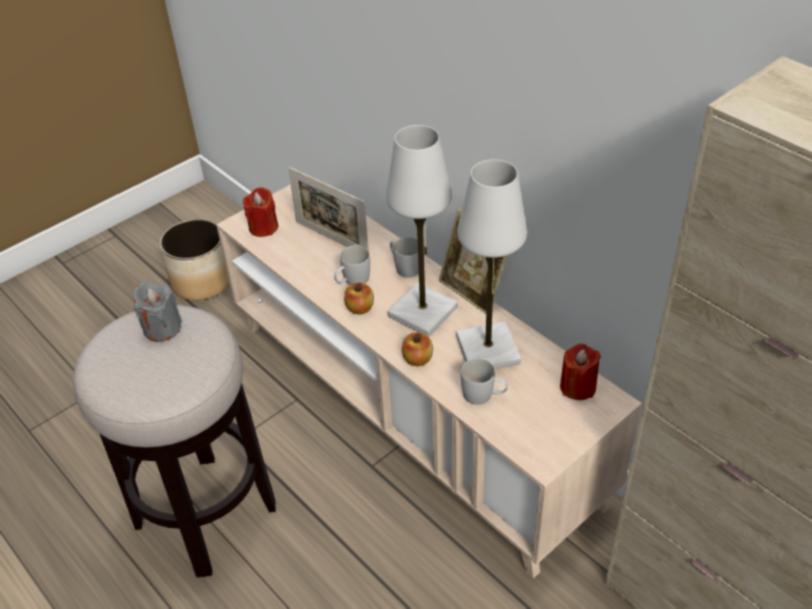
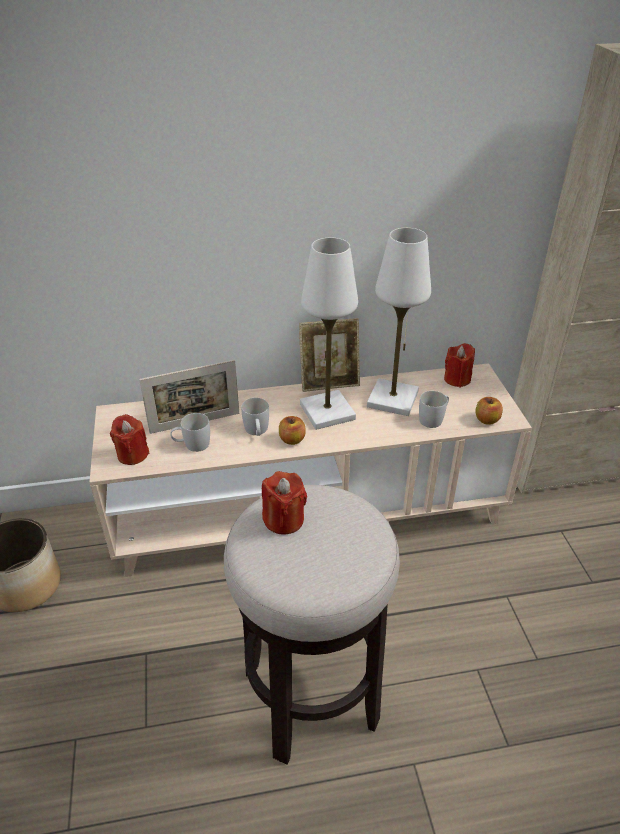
camera: 60 degrees left, 5 degrees down
(162, 328) = (284, 519): grey candle -> red candle
(404, 267) = (270, 401): white mug -> white mug (192, 445)
(417, 359) = (373, 433): apple -> apple (487, 420)

